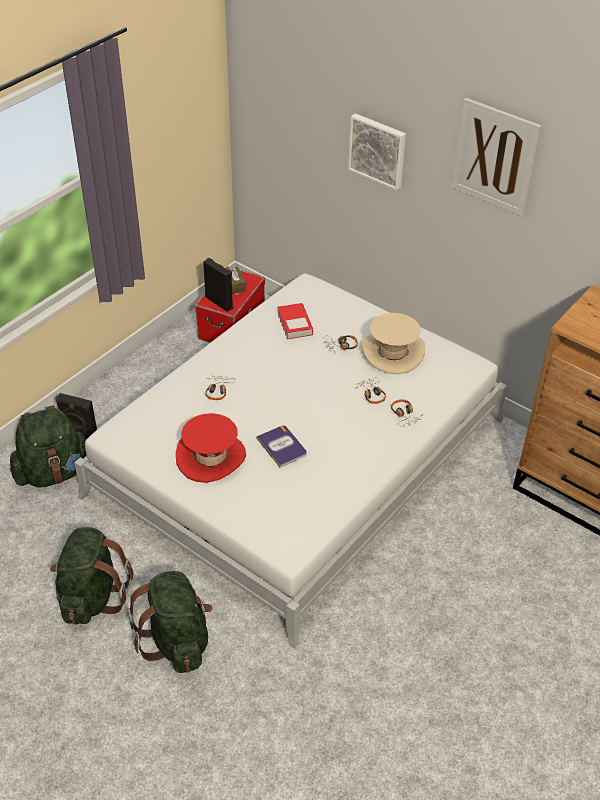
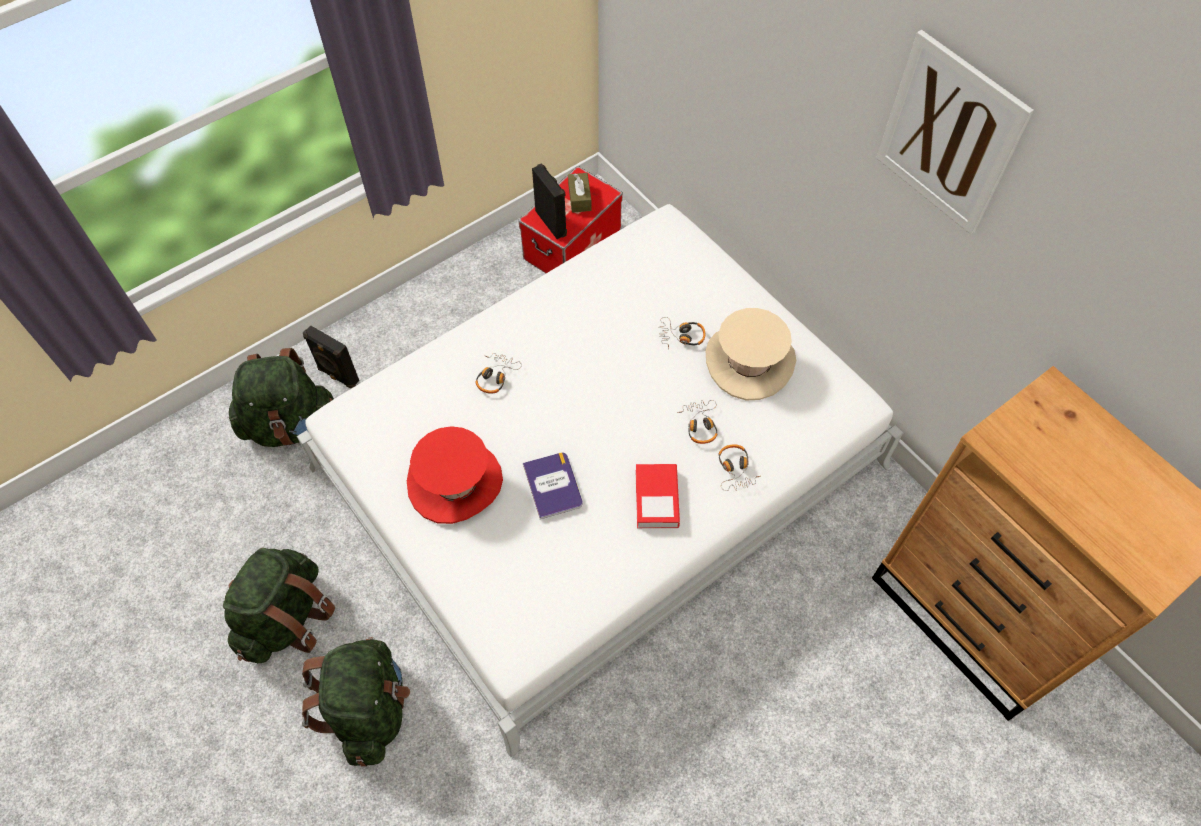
camera: 15 degrees right, 15 degrees up
(295, 324) = (630, 287): book -> book (656, 499)
(378, 150) = (782, 70): picture -> none

